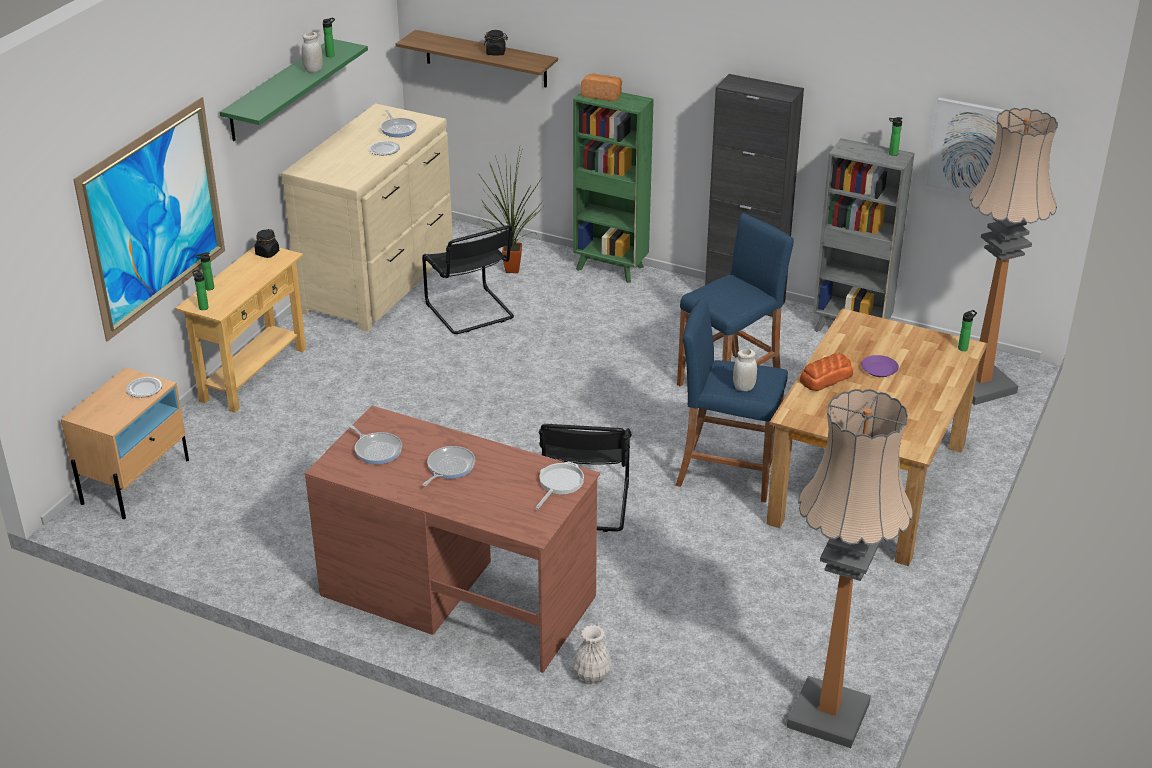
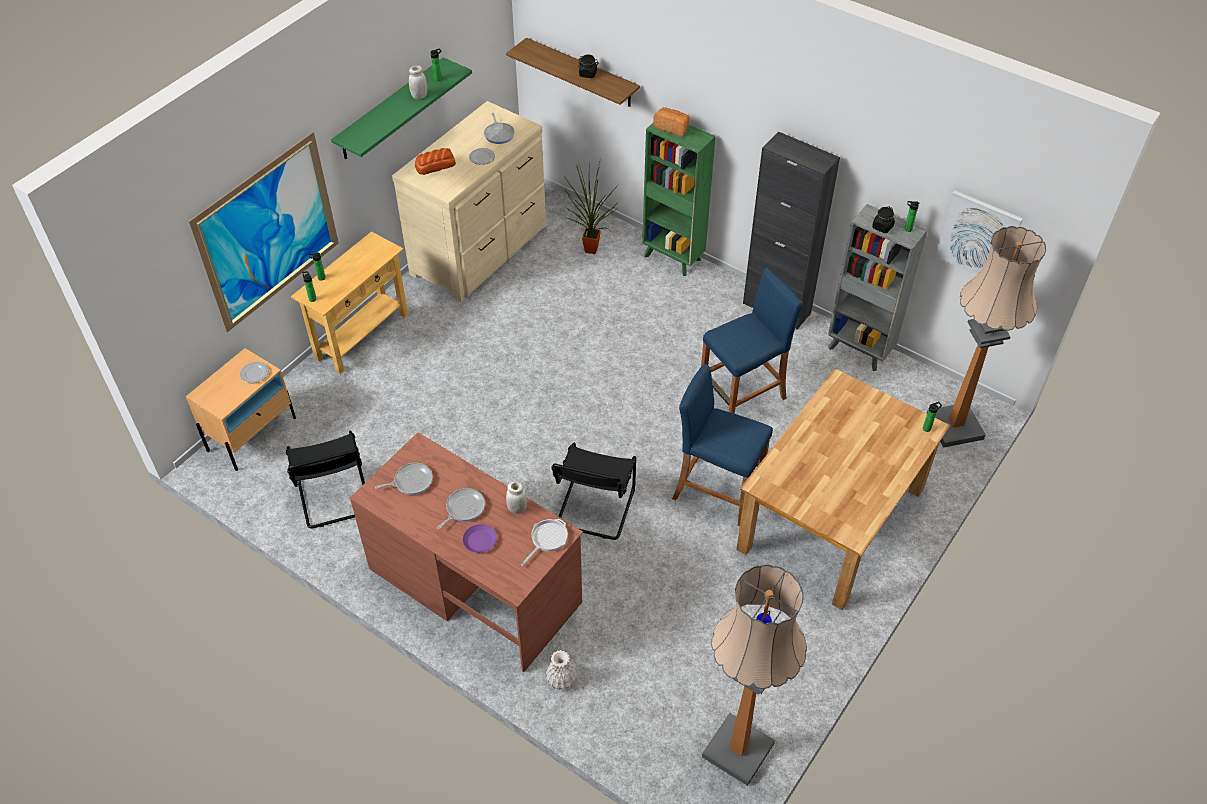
camera: 10 degrees right, 15 degrees up
(267, 253) = (375, 244): black jar -> black jar (882, 227)
(377, 450) = (411, 481): frying pan -> frying pan turned 75 degrees counterclockwise
(471, 312) = (548, 292): black chair -> black chair (335, 498)
(744, 387) = (729, 445): white jar -> white jar (517, 509)
(825, 378) = (799, 446): bread -> bread (435, 165)
(879, 369) = (848, 442): purple plate -> purple plate (479, 540)

